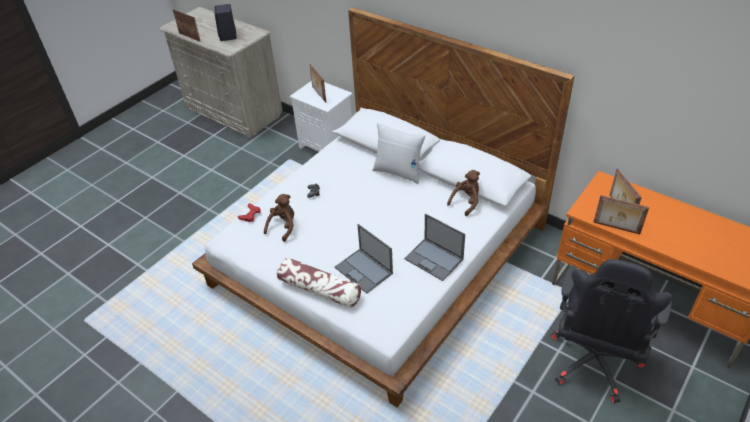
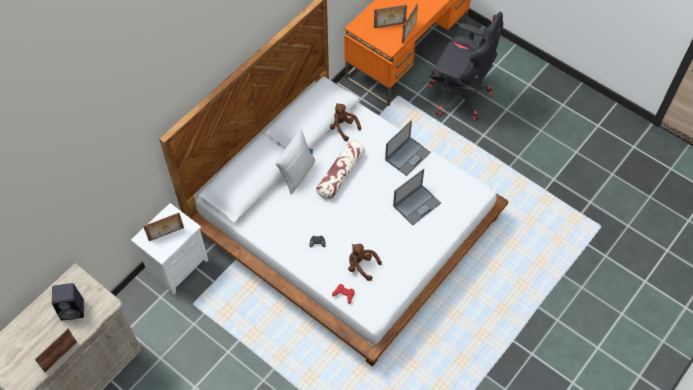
camera: 90 degrees left, 15 degrees up
(319, 289) = (435, 236): pillow -> pillow (340, 174)

